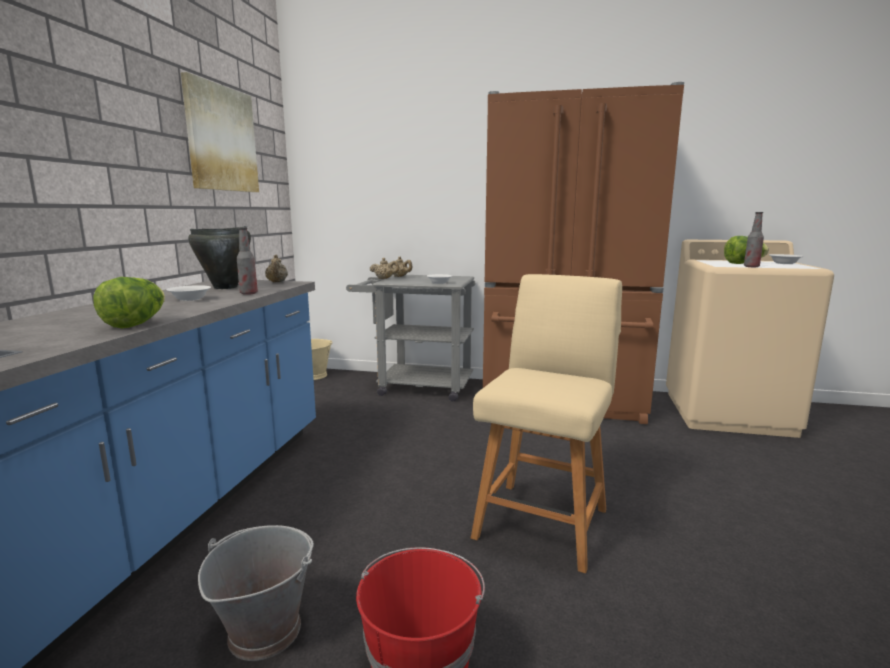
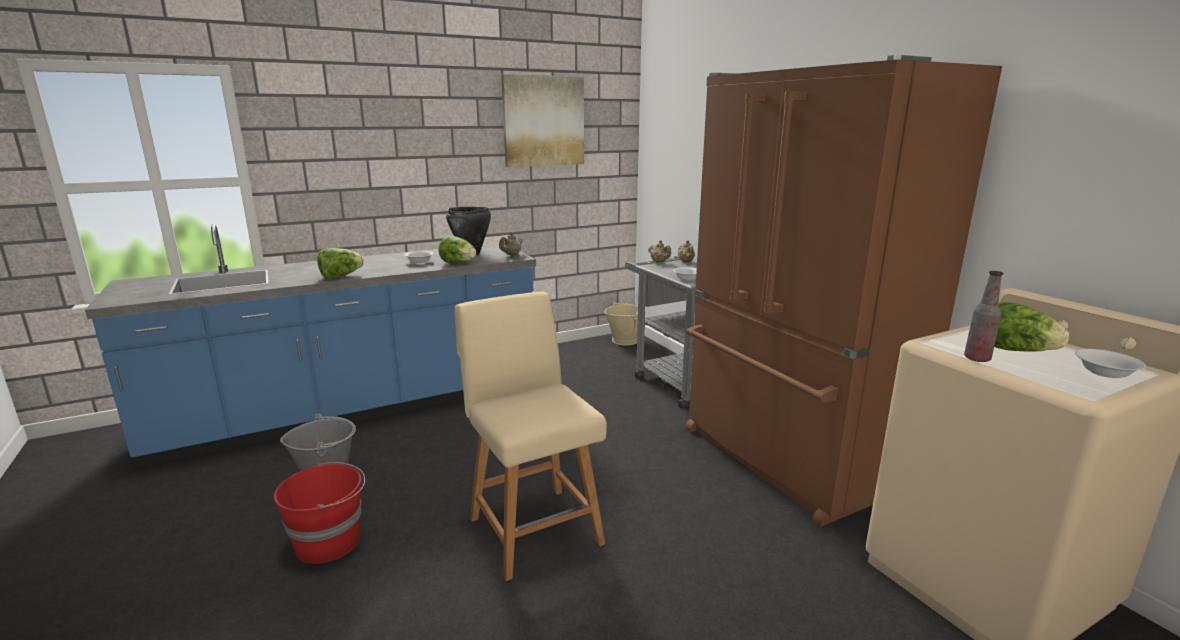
camera: 50 degrees right, 5 degrees up
(248, 293) = (458, 263): bottle -> lettuce
(543, 520) = (533, 527): beige chair -> beige chair turned 105 degrees counterclockwise

